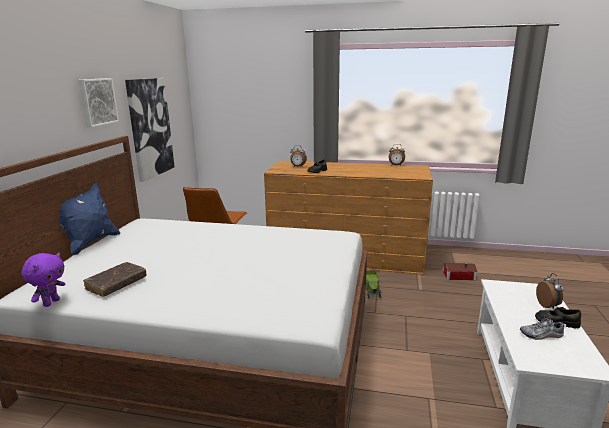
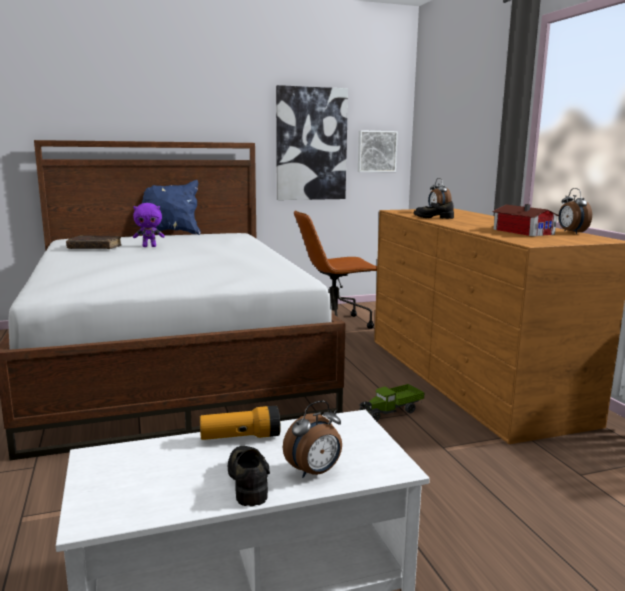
camera: 60 degrees right, 5 degrees down
(51, 302) = (56, 244): purple plush toy -> purple plush toy (149, 246)
(97, 102) = (227, 104): picture -> picture (376, 151)
(457, 275) = (560, 478): toy house -> toy house (523, 231)
(509, 315) = (240, 437): none -> flashlight
(541, 335) = (188, 466): shoe -> none

